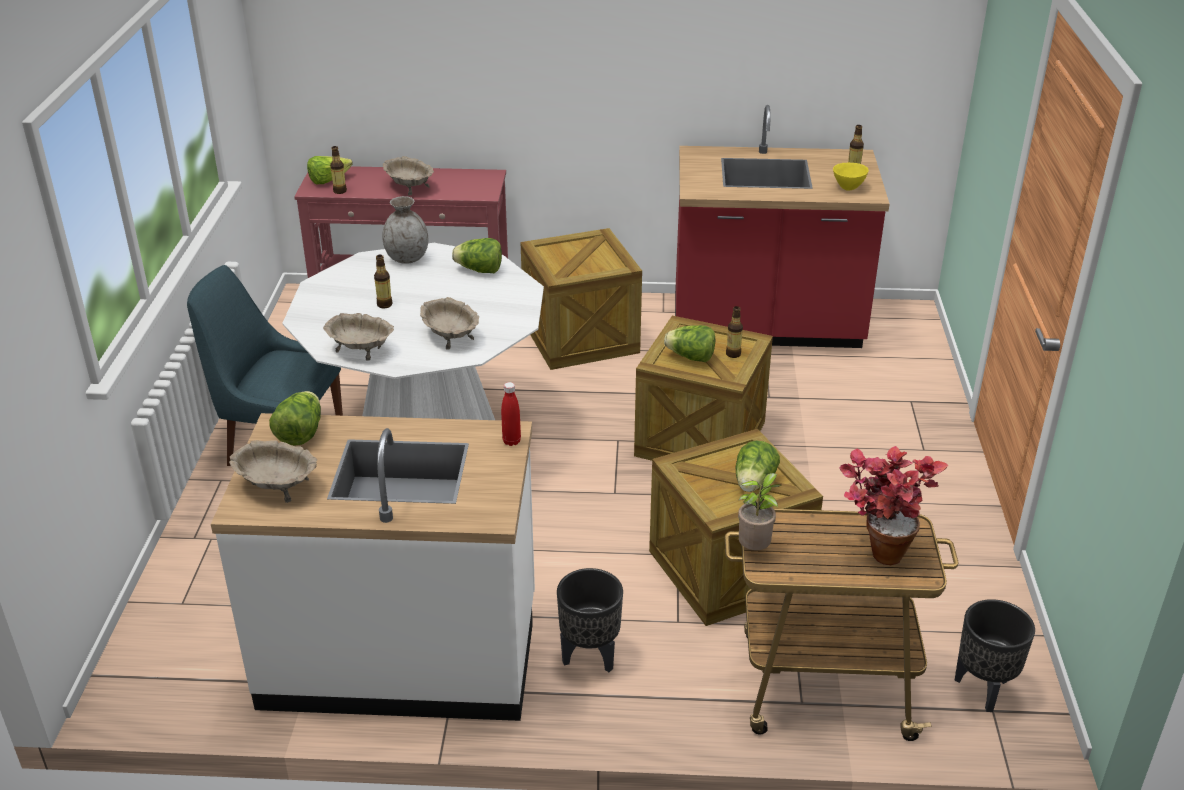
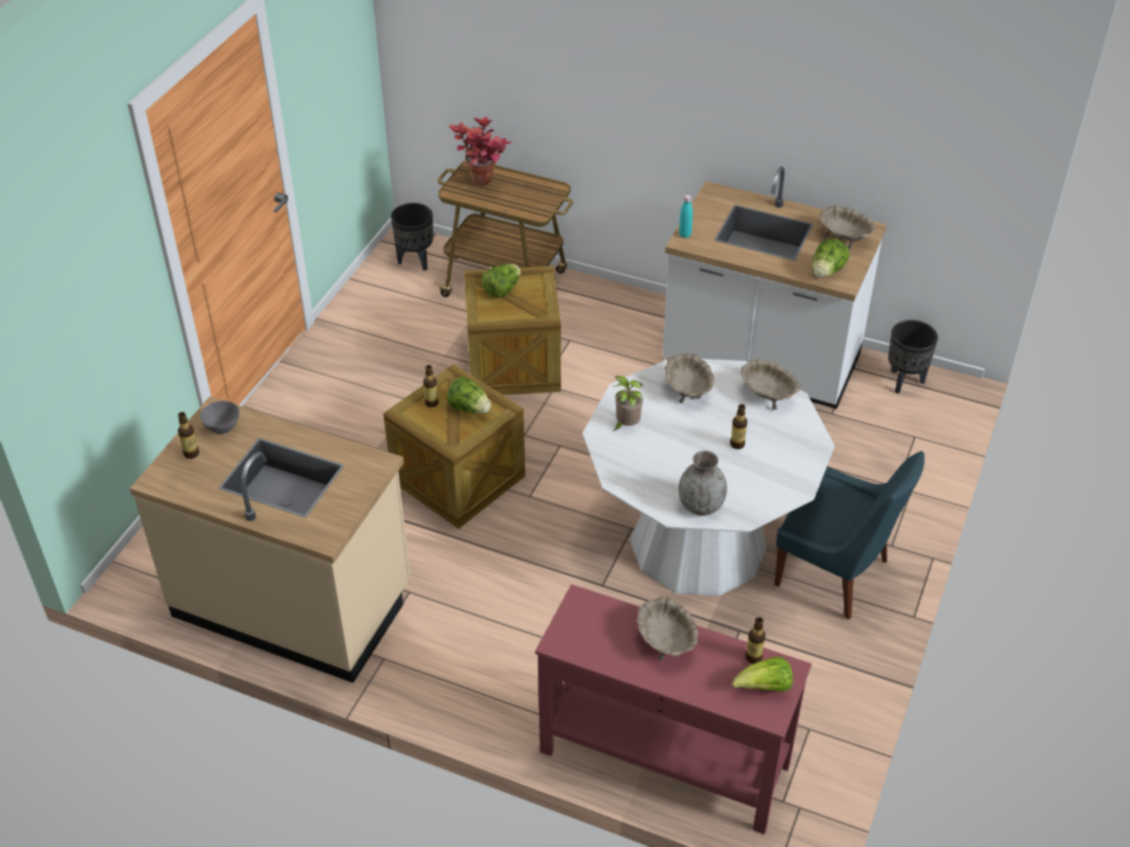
camera: 160 degrees left, 10 degrees up
(479, 270) = (634, 469): lettuce -> none
(511, 441) = (685, 235): red bottle -> turquoise bottle
(580, 337) = (496, 641): crate -> none
(589, 657) = (638, 333): black planter -> black planter (904, 381)
(755, 549) = (553, 200): potted plant -> potted plant (626, 425)
(766, 326) = (294, 601): red counter -> beige counter
(848, 187) = (223, 429): yellow bowl -> grey bowl

